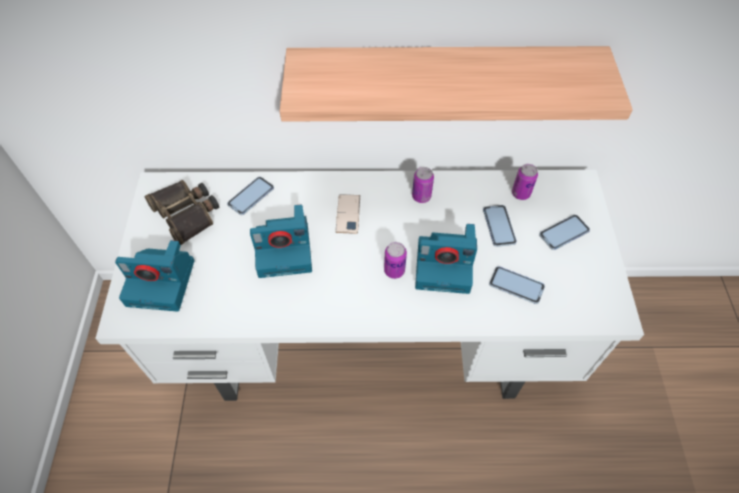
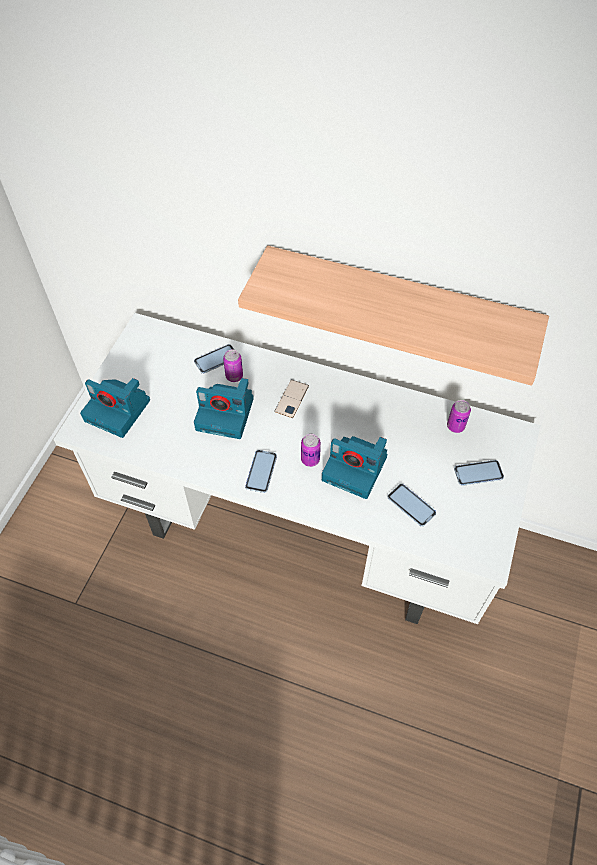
camera: 20 degrees right, 0 degrees up
(187, 213) = (159, 359): binoculars -> none
(421, 196) = (363, 402): can -> can (234, 376)
(499, 226) = (421, 449): phone -> phone (261, 472)

